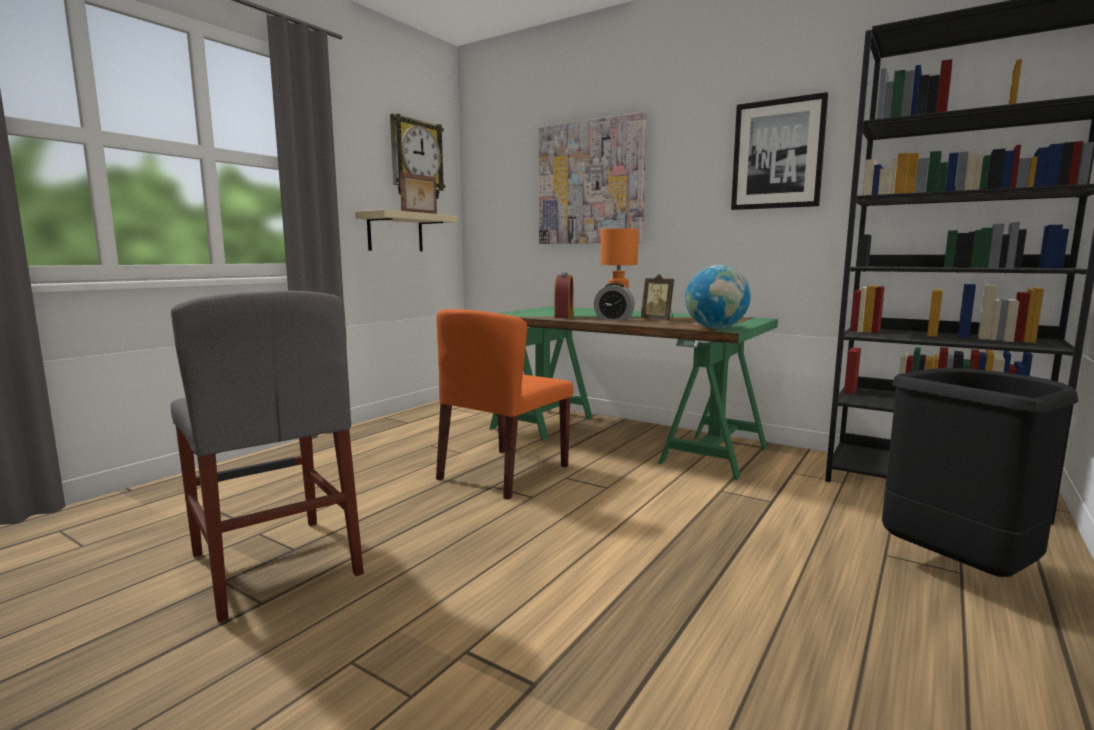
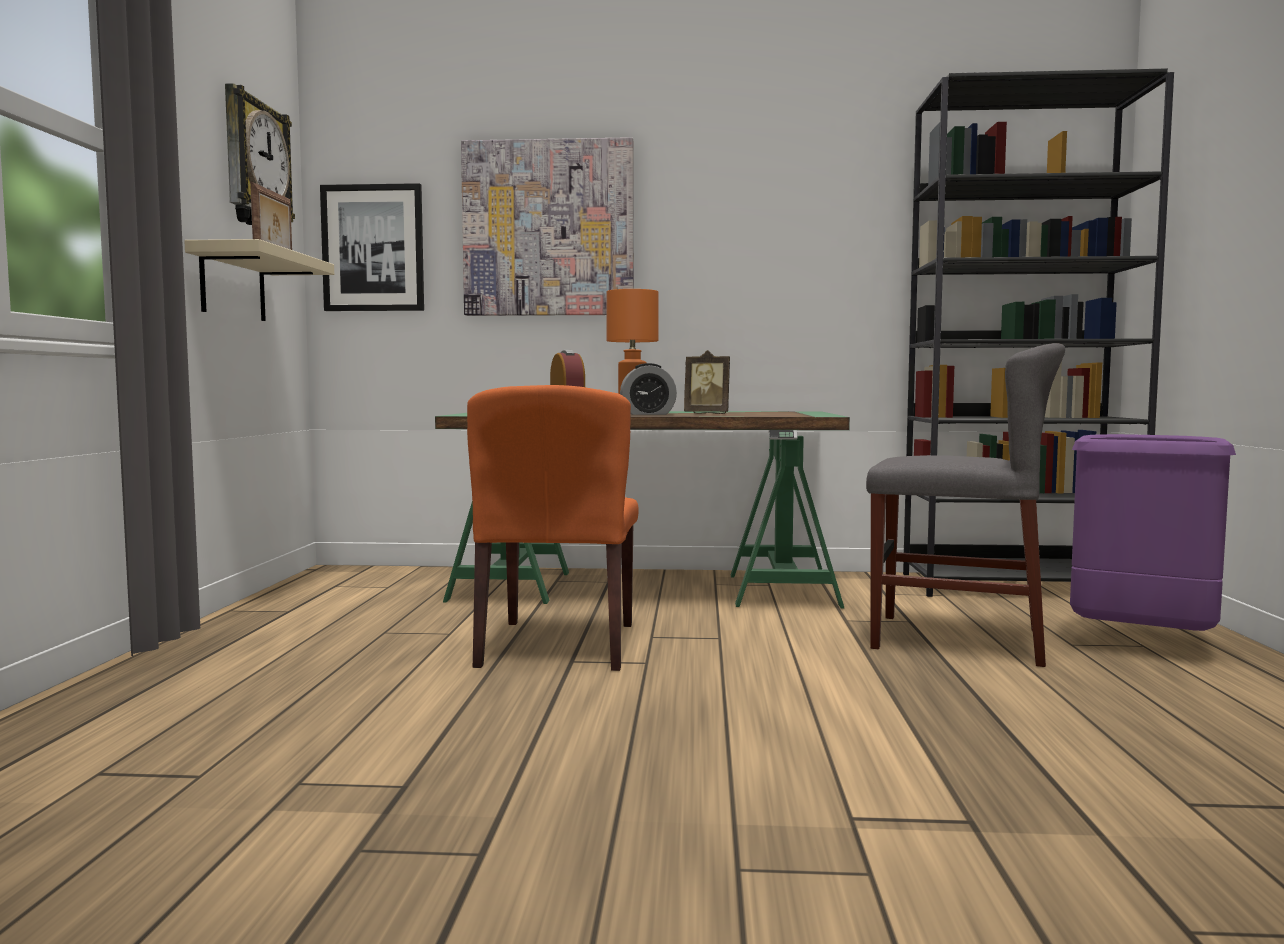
camera: 30 degrees left, 5 degrees down
(274, 564) = (407, 809): grey chair -> grey chair (957, 639)
(715, 328) = (806, 415): globe -> none
(777, 154) = (809, 209): picture -> picture (373, 248)
(960, 571) = (1140, 644): black trash can -> purple trash can

